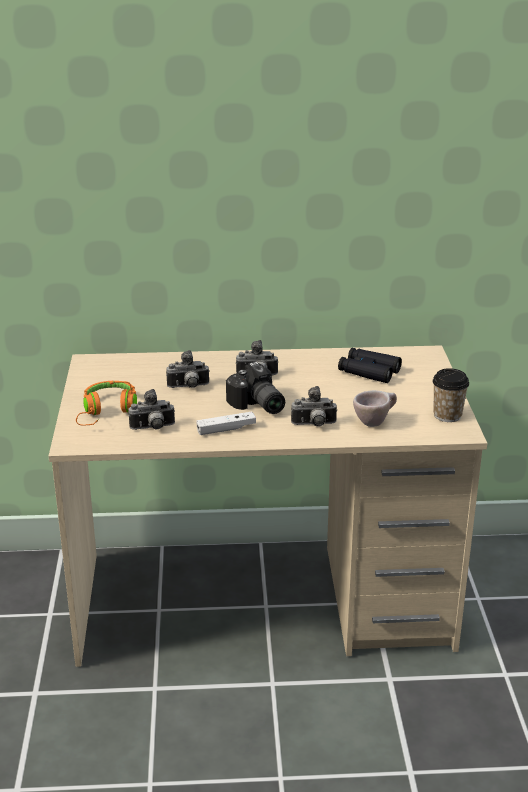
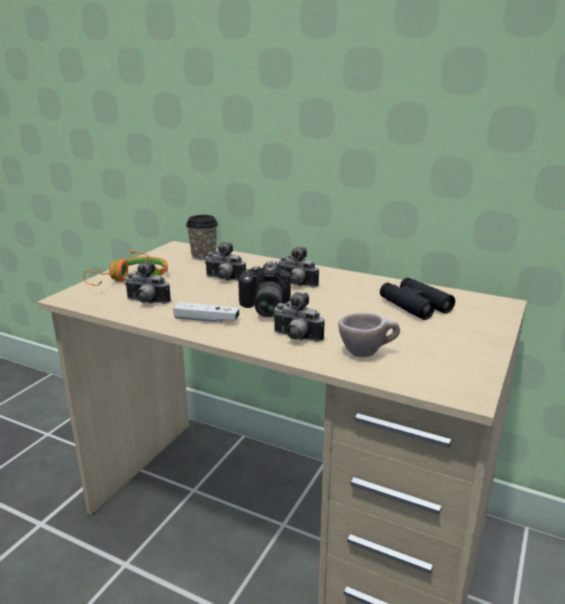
camera: 30 degrees right, 5 degrees down
(447, 415) = (465, 370): cup -> cup (203, 256)

